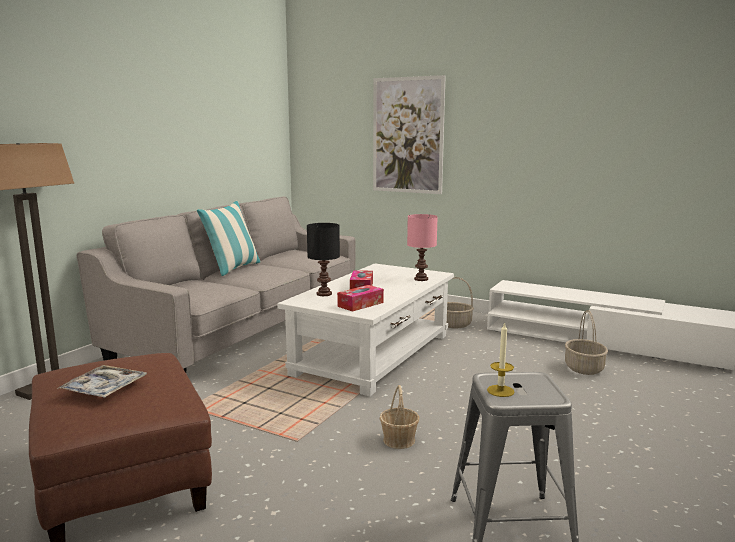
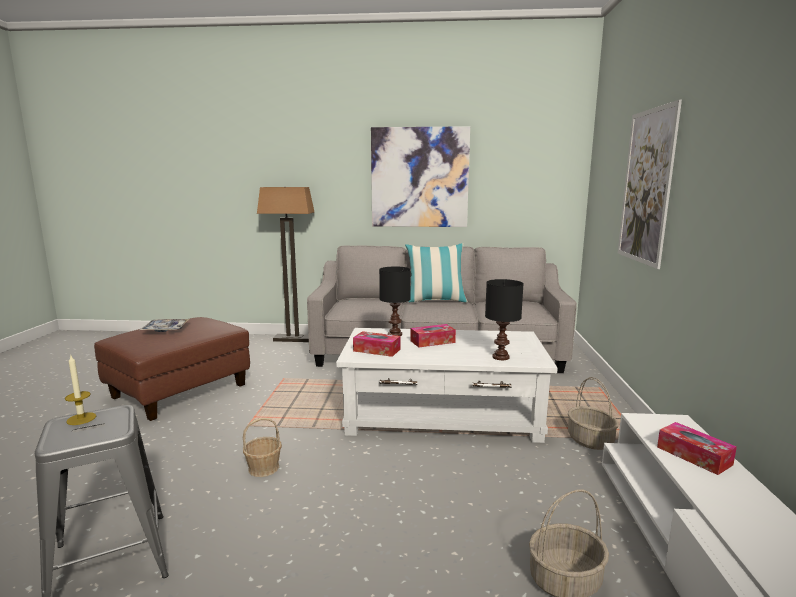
camera: 65 degrees right, 0 degrees up
(168, 128) = (419, 178): none -> picture
(420, 279) = (500, 357): pink table lamp -> black table lamp
(547, 291) = (694, 455): none -> tissue box

